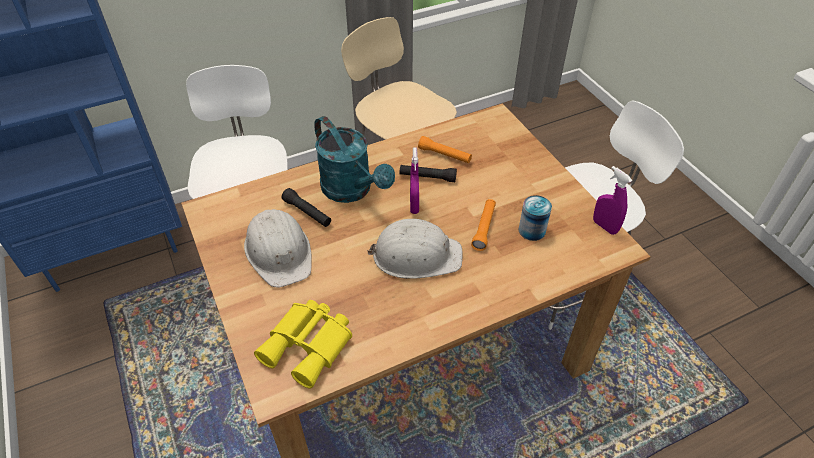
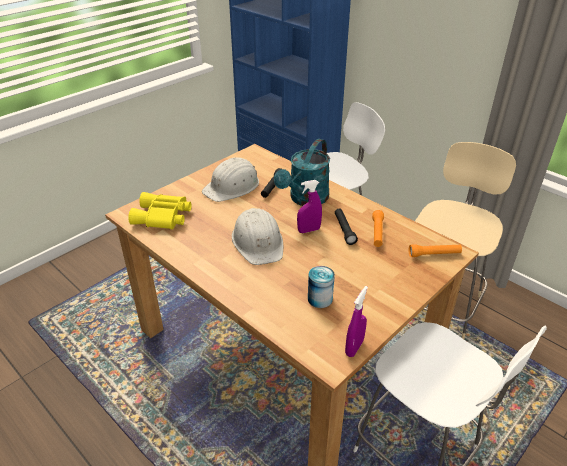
camera: 70 degrees right, 10 degrees down
(484, 228) = (305, 270): orange flashlight -> orange flashlight (434, 254)

